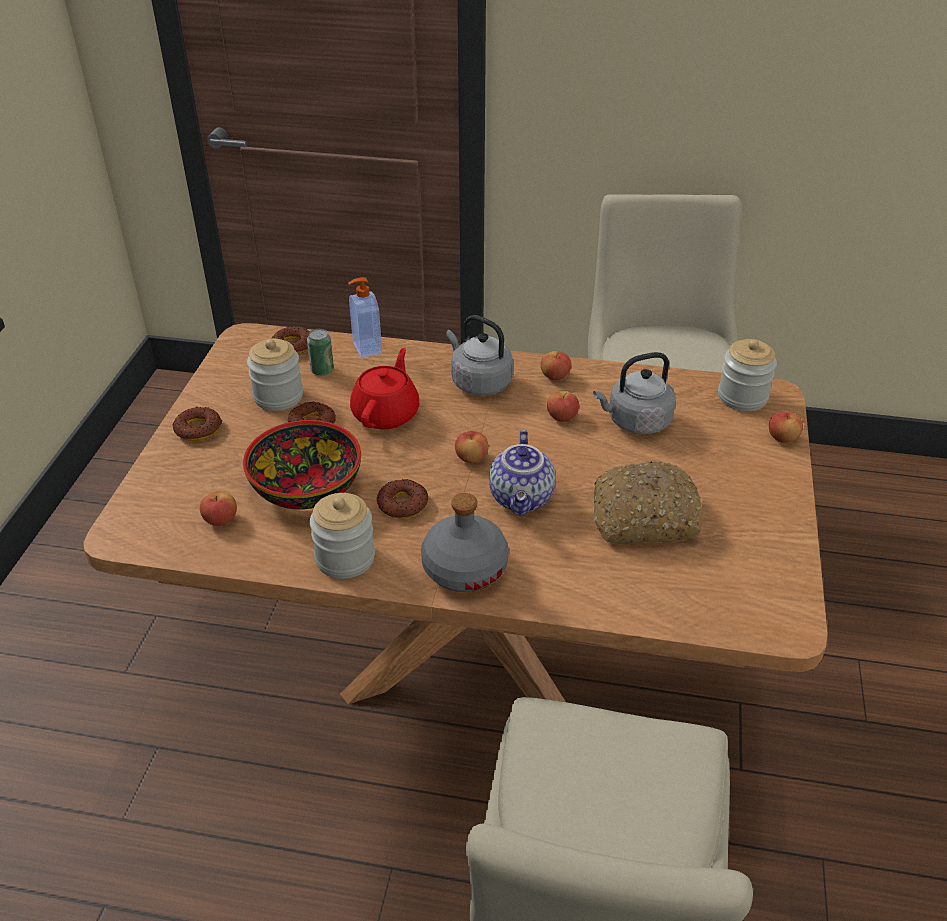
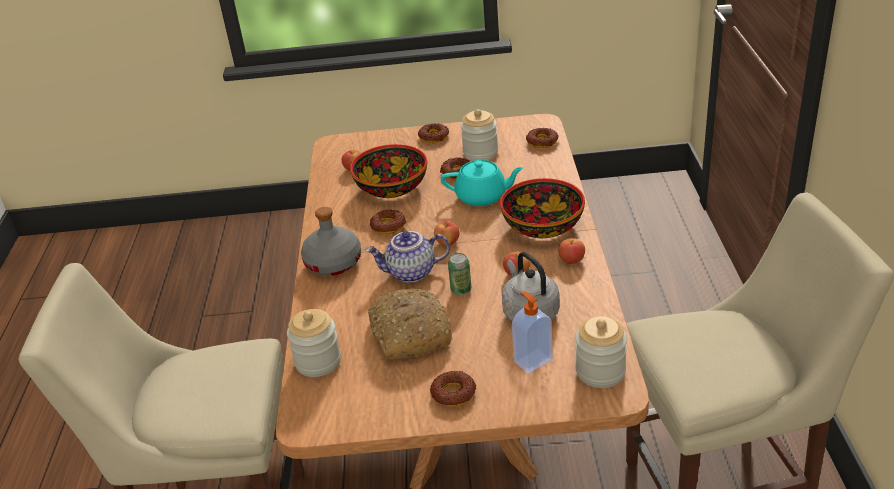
camera: 80 degrees right, 5 degrees down
(322, 370) = (519, 160): can -> can (461, 289)
(345, 558) = (332, 217): jar -> jar (318, 361)
(366, 348) = (556, 169): soap dispenser -> soap dispenser (532, 360)
(386, 413) = (482, 196): red teapot -> turquoise teapot
(478, 382) = (542, 226): grey kettle -> bowl
(756, 498) = (453, 393): none -> donut
(782, 438) = (548, 403): apple -> none

